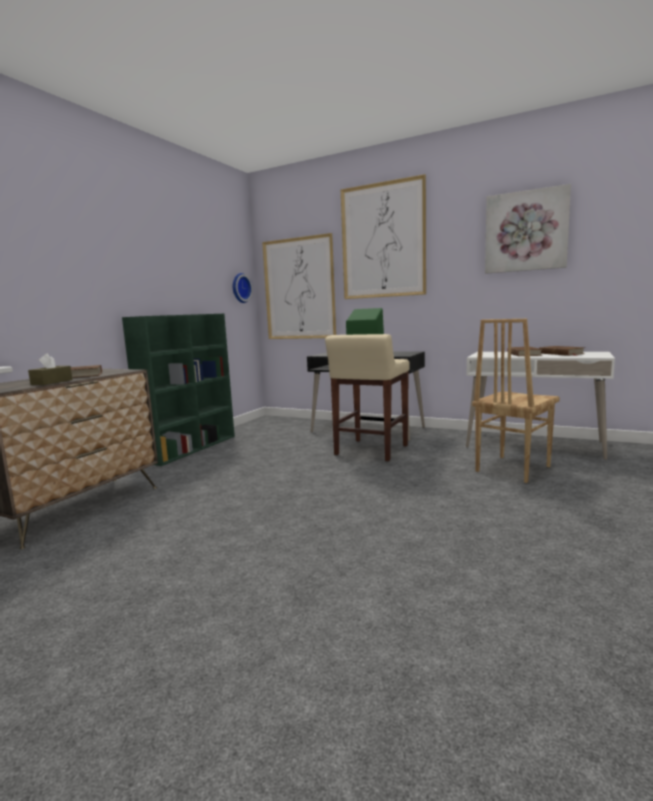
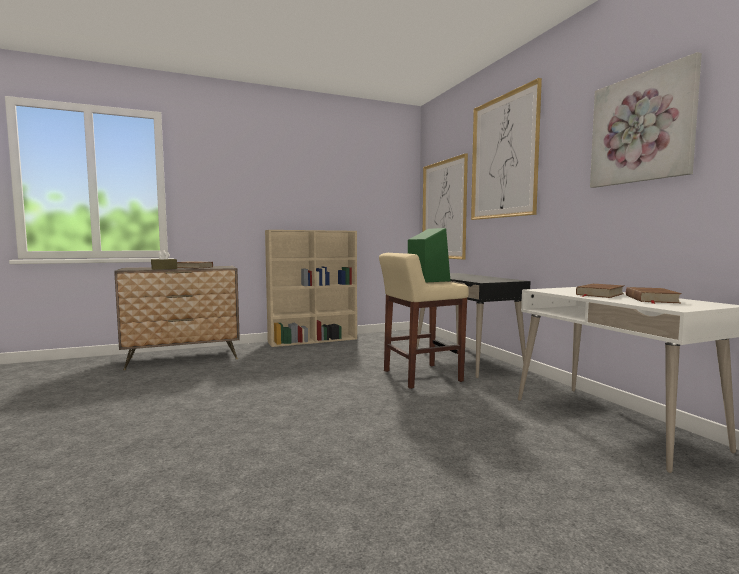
camera: 40 degrees right, 5 degrees down
(192, 448) = (313, 340): green bookcase -> beige bookcase
(240, 288) = (397, 209): wall clock -> none
(511, 469) = (506, 434): brown chair -> none

